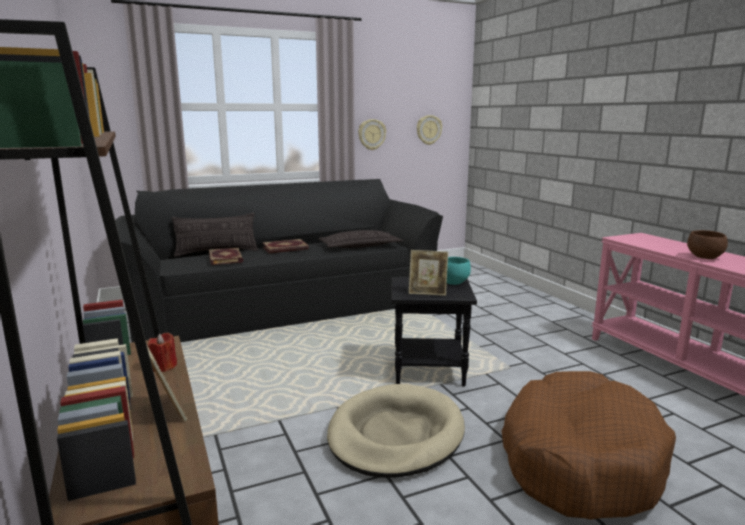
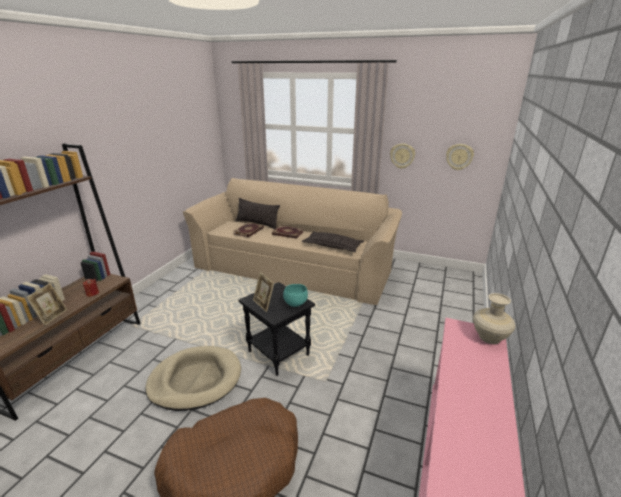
camera: 45 degrees right, 10 degrees up
(283, 304) = (295, 266): black sofa -> beige sofa
(647, 237) = (489, 337): none -> beige vase
(705, 258) = (460, 390): brown bowl -> none

